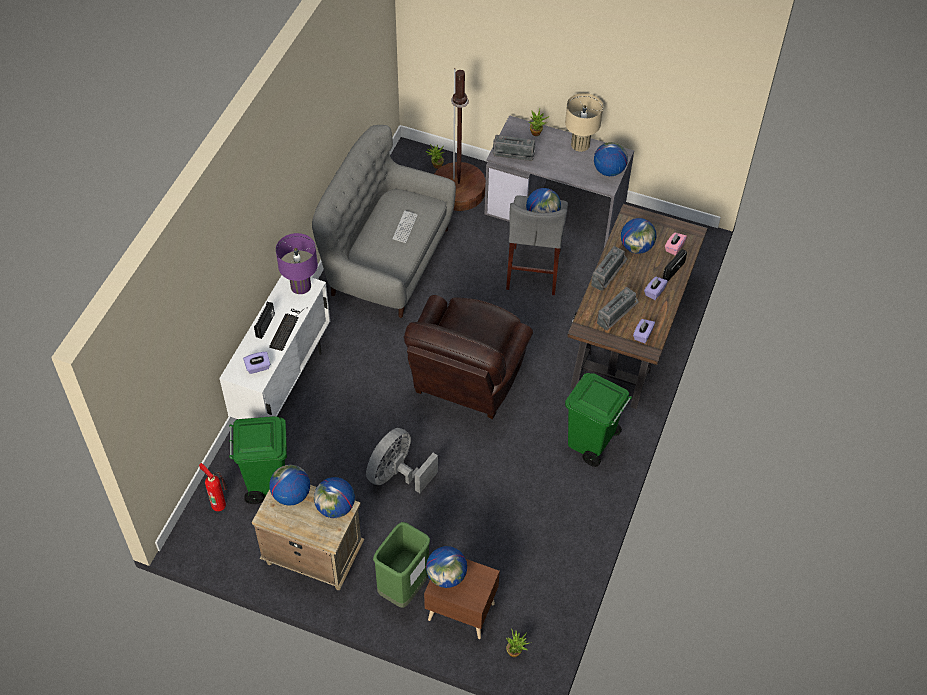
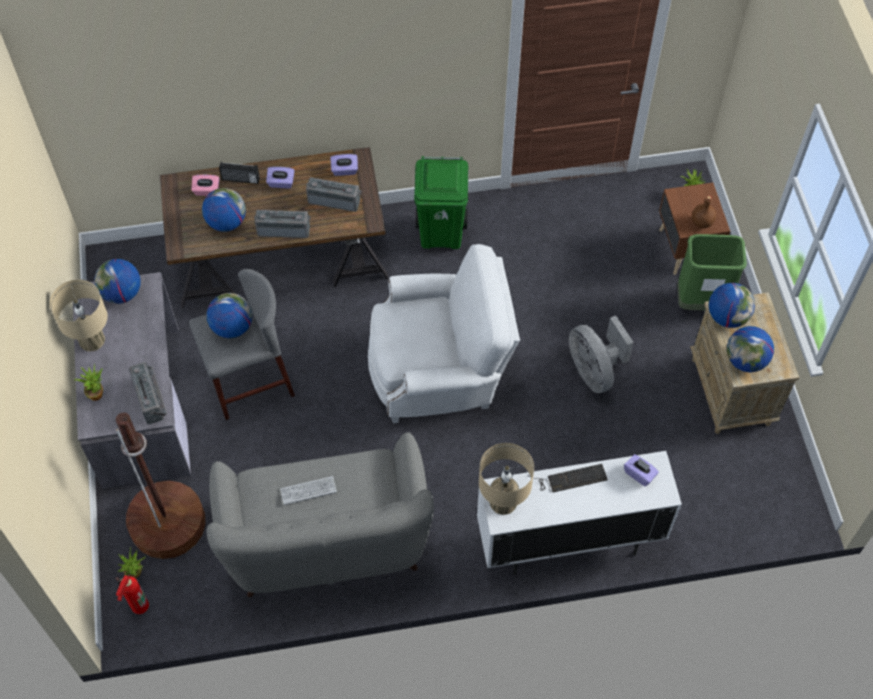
camera: 120 degrees left, 5 degrees up
(219, 503) = (747, 509): fire extinguisher -> fire extinguisher (137, 606)
(266, 325) = (582, 502): radio -> none
(266, 481) = (690, 481): green trash can -> none
(300, 286) = (503, 501): purple table lamp -> beige table lamp
(397, 475) = (594, 371): grey fan -> grey fan turned 60 degrees clockwise
(446, 576) = (701, 222): globe -> brown bottle
(466, 379) = (440, 371): brown armchair -> white armchair

